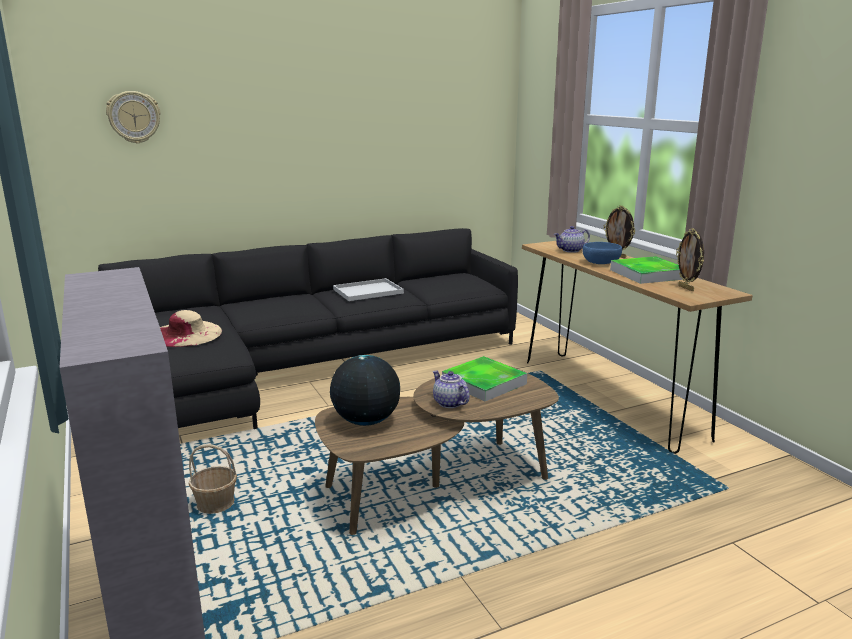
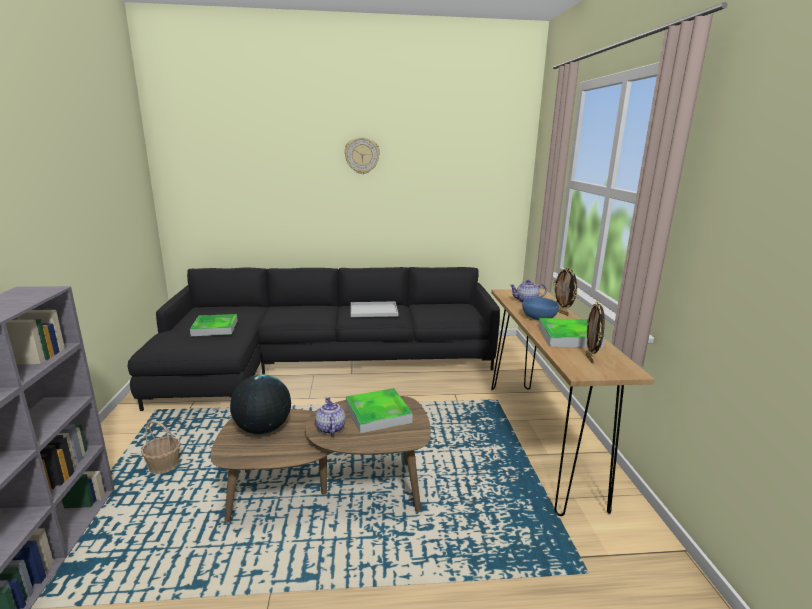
camera: 20 degrees right, 0 degrees up
(134, 117) = (220, 167): wall clock -> wall clock (362, 155)
(186, 334) = (215, 328): beige hat -> tray

